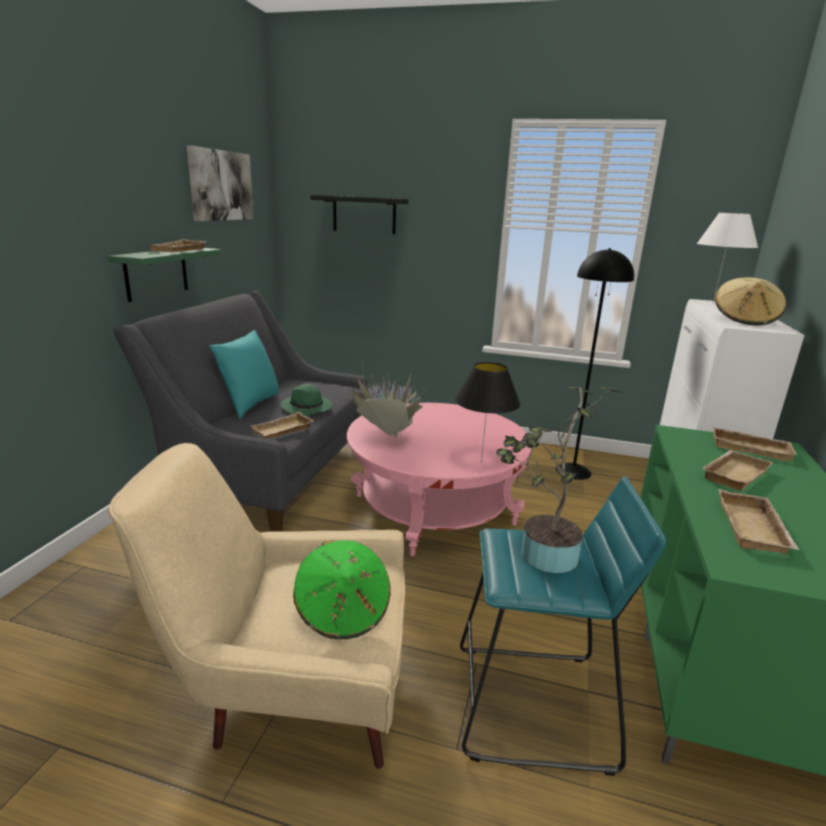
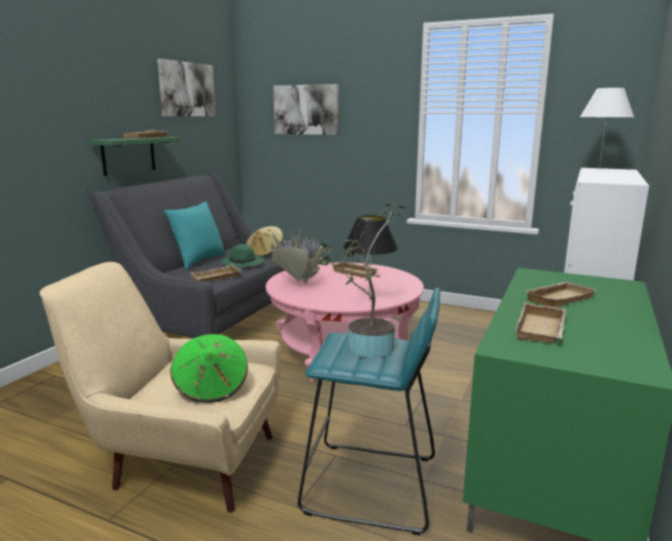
camera: 10 degrees right, 5 degrees down
(364, 215) = (306, 109): black shelf -> picture
(573, 471) = (484, 328): black floor lamp -> none
(745, 320) = (607, 178): beige hat -> beige hat (265, 254)
(751, 448) = (593, 283): beige tray -> beige tray (356, 272)

